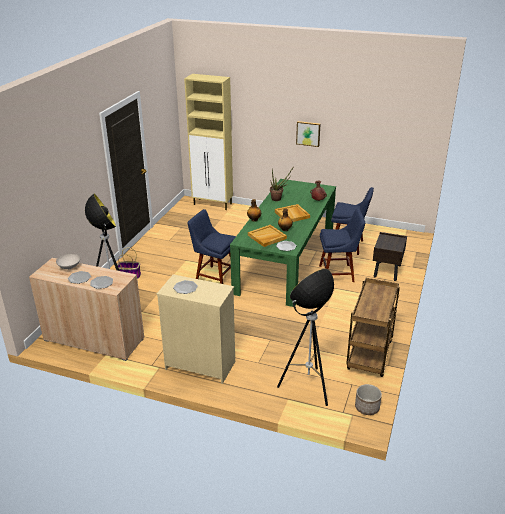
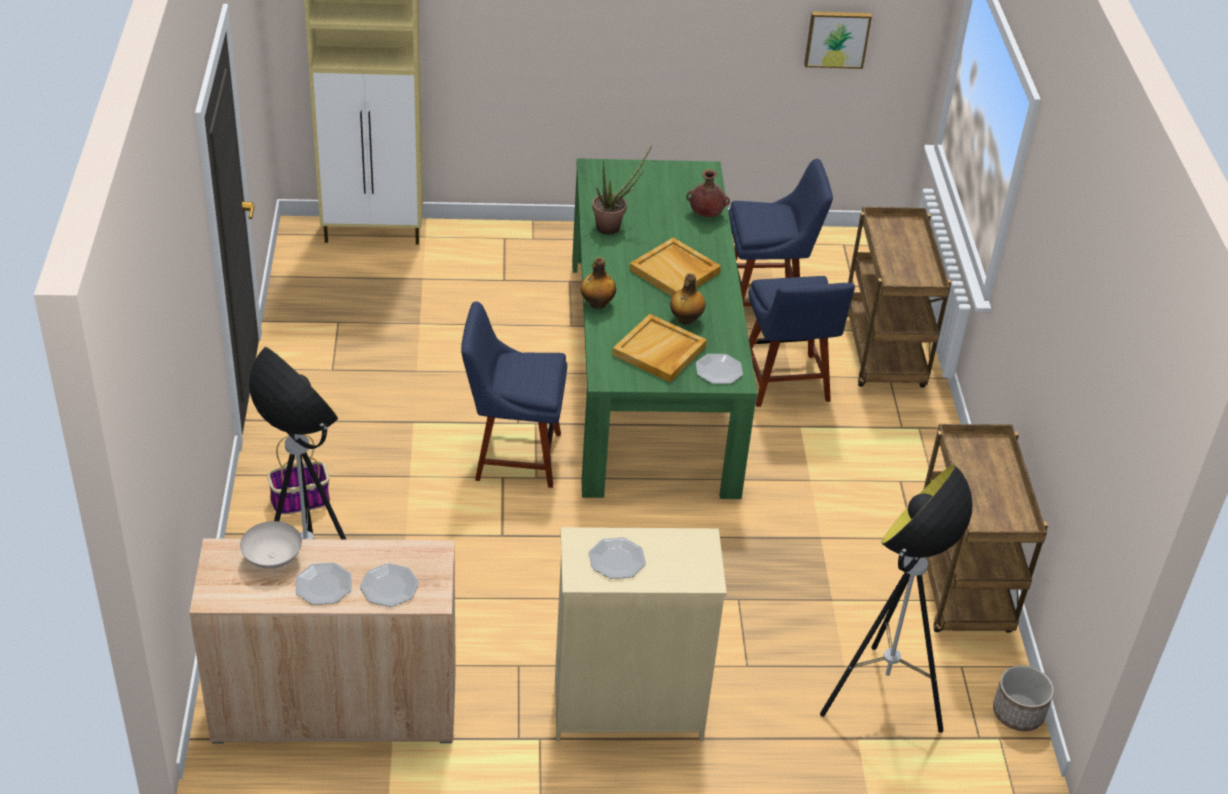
camera: 25 degrees left, 10 degrees up
(308, 133) = (630, 34): picture -> picture (837, 38)
(338, 273) = (786, 384): blue chair -> blue chair turned 105 degrees clockwise
(387, 271) = (884, 355): brown nightstand -> brown cart

